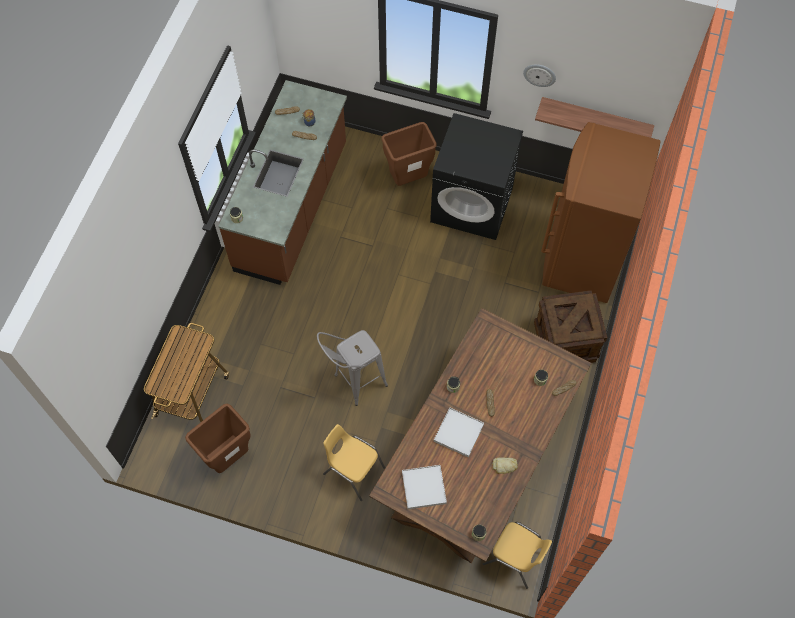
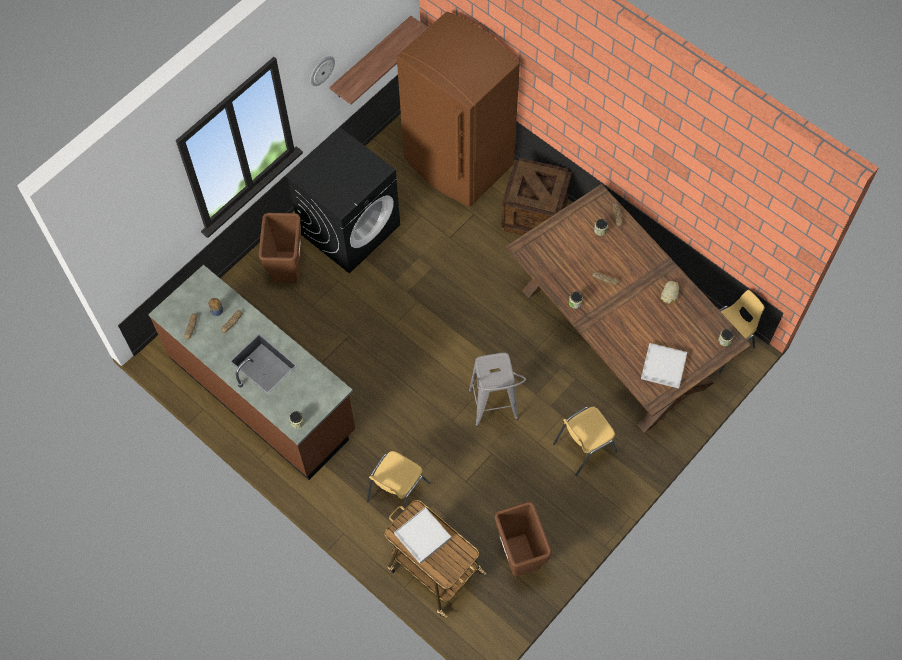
camera: 65 degrees left, 0 degrees up
(249, 339) = (397, 492): none -> yellow chair
(458, 433) = (622, 317): white tray -> white tray (422, 536)

